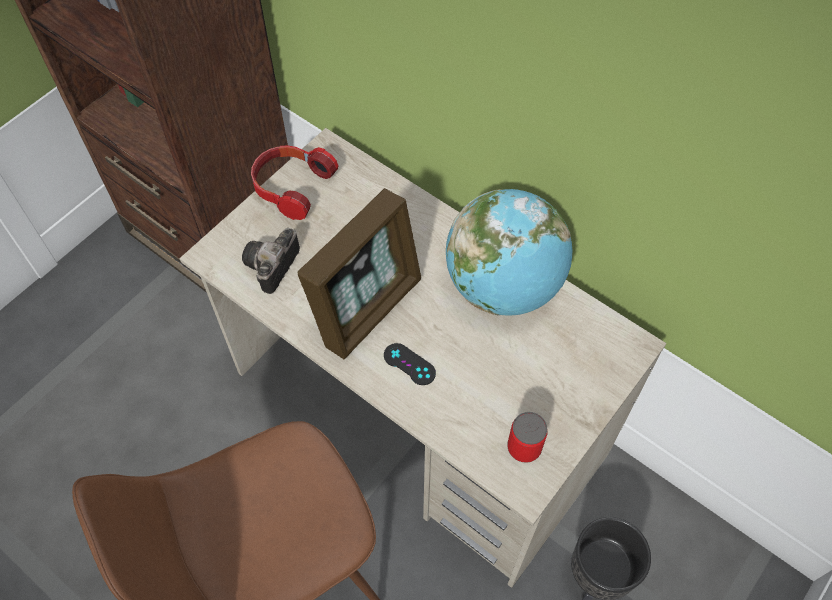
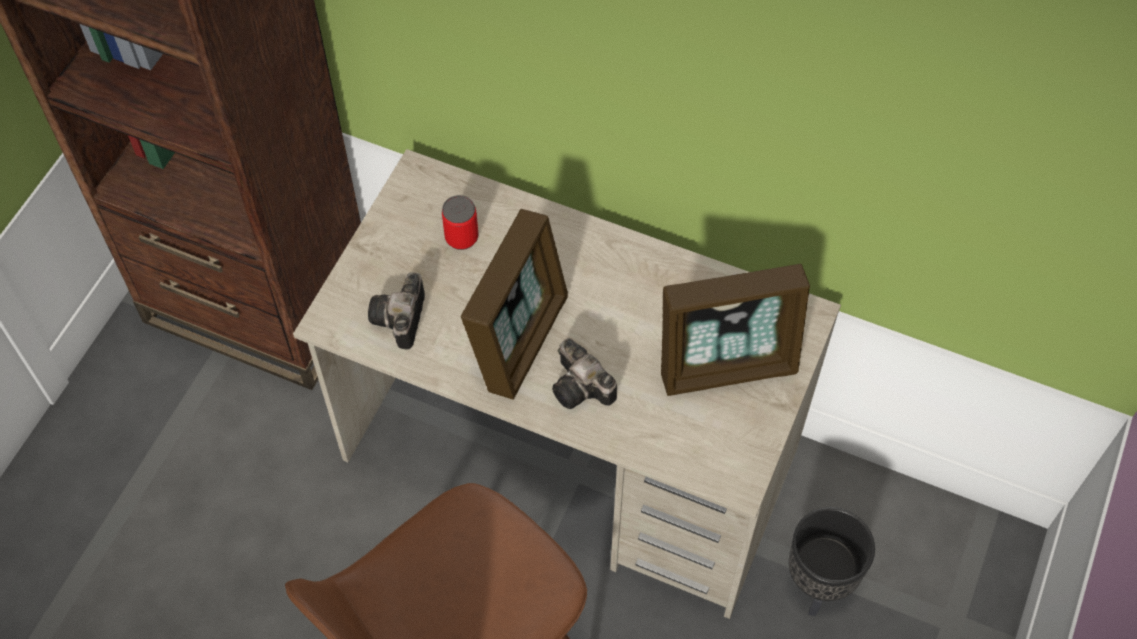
camera: 15 degrees left, 0 degrees up
(291, 186) = (390, 225): headphones -> none
(409, 364) = (583, 388): black game controller -> camera
(503, 286) = (657, 283): globe -> none
(524, 447) = (726, 444): can -> can (461, 237)
(545, 374) = (727, 366): none -> picture frame

